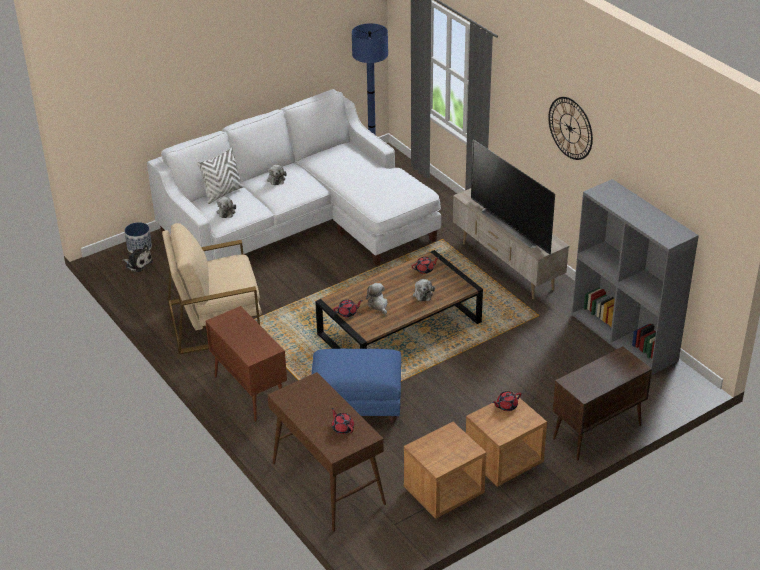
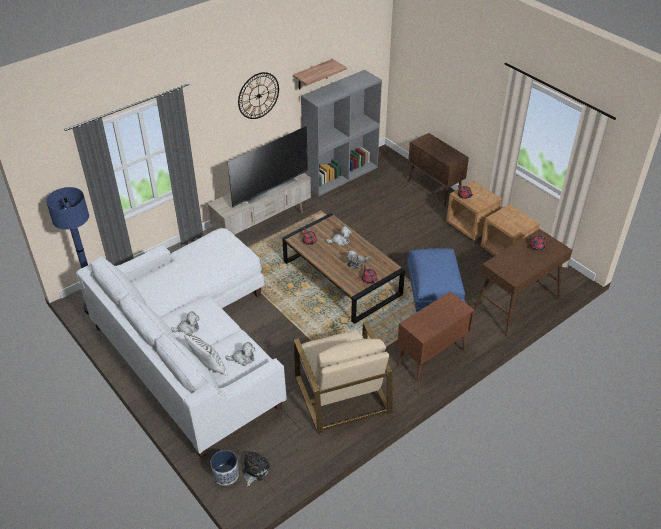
camera: 95 degrees left, 5 degrees up
(633, 169) = (313, 75): none -> shelf

